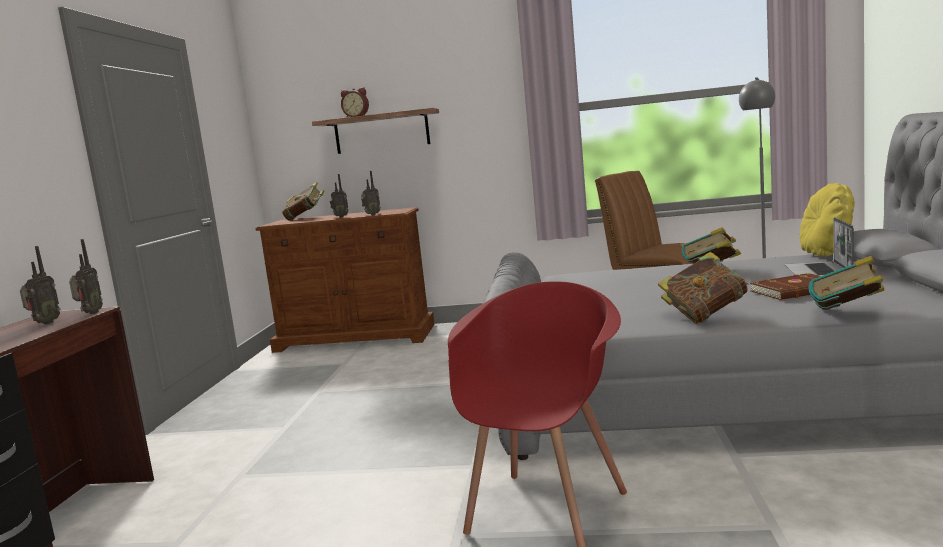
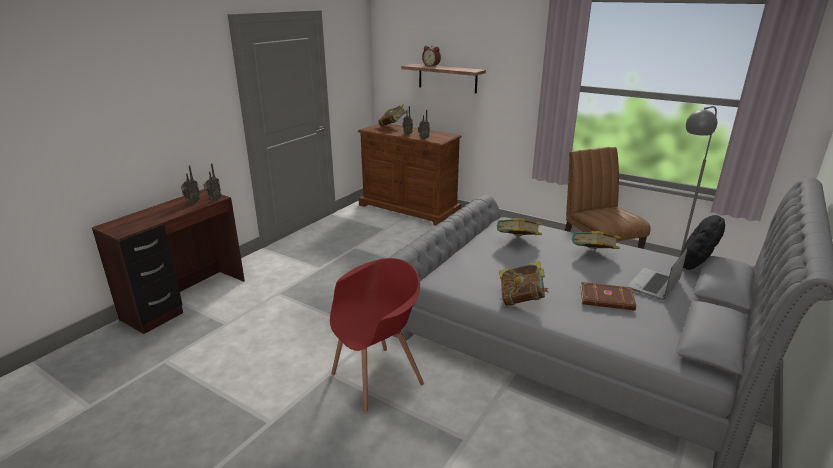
camera: 25 degrees right, 15 degrees up
(826, 254) = (695, 265): yellow pillow -> black pillow
(847, 315) = (595, 336): book -> book (517, 241)

